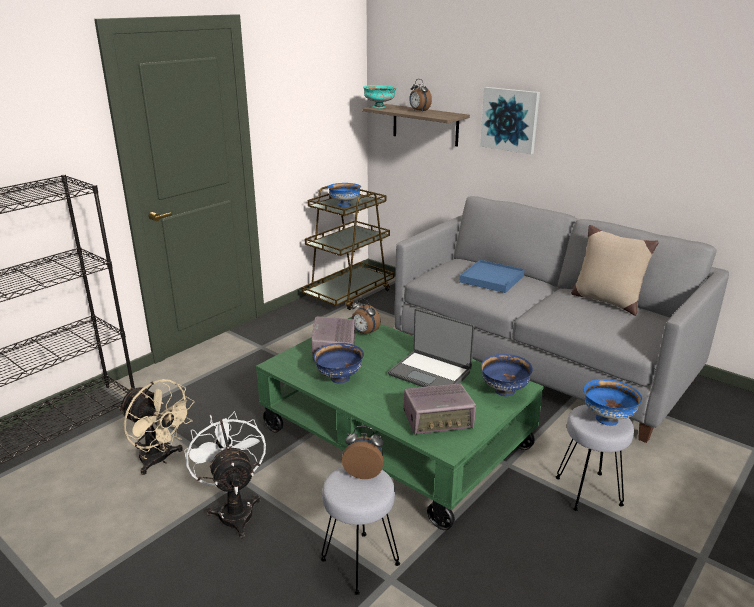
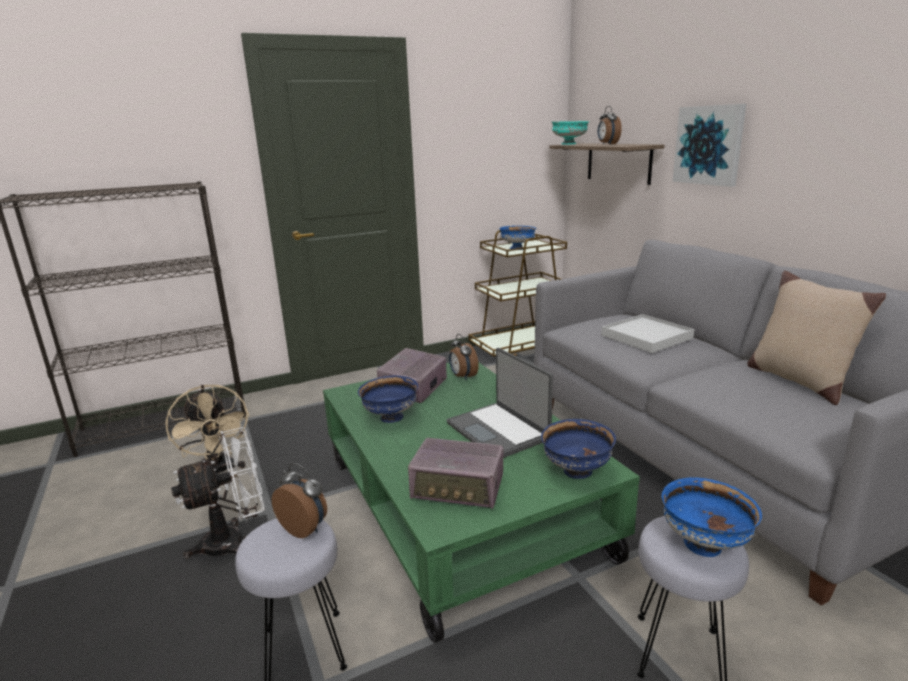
camera: 25 degrees right, 5 degrees down
(234, 509) = (234, 541): white fan -> white fan turned 60 degrees clockwise
(491, 279) = (646, 336): blue tray -> white tray

